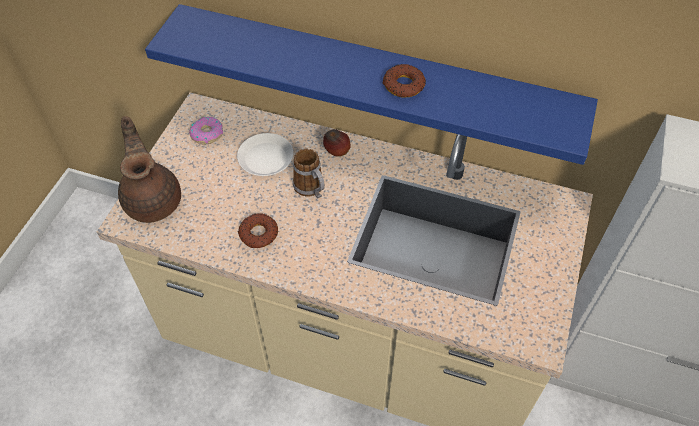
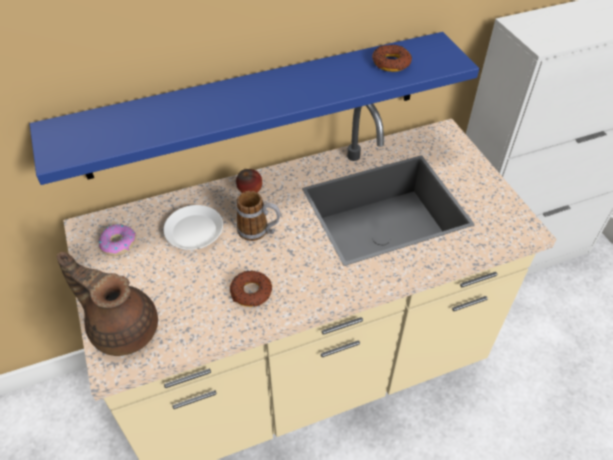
camera: 40 degrees left, 5 degrees down
(403, 85) = (306, 87): donut -> donut (391, 63)

